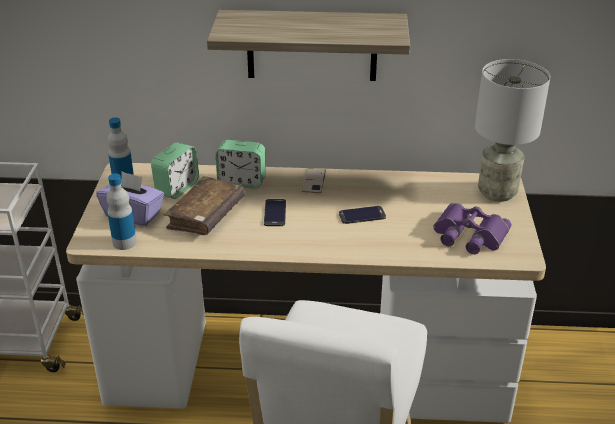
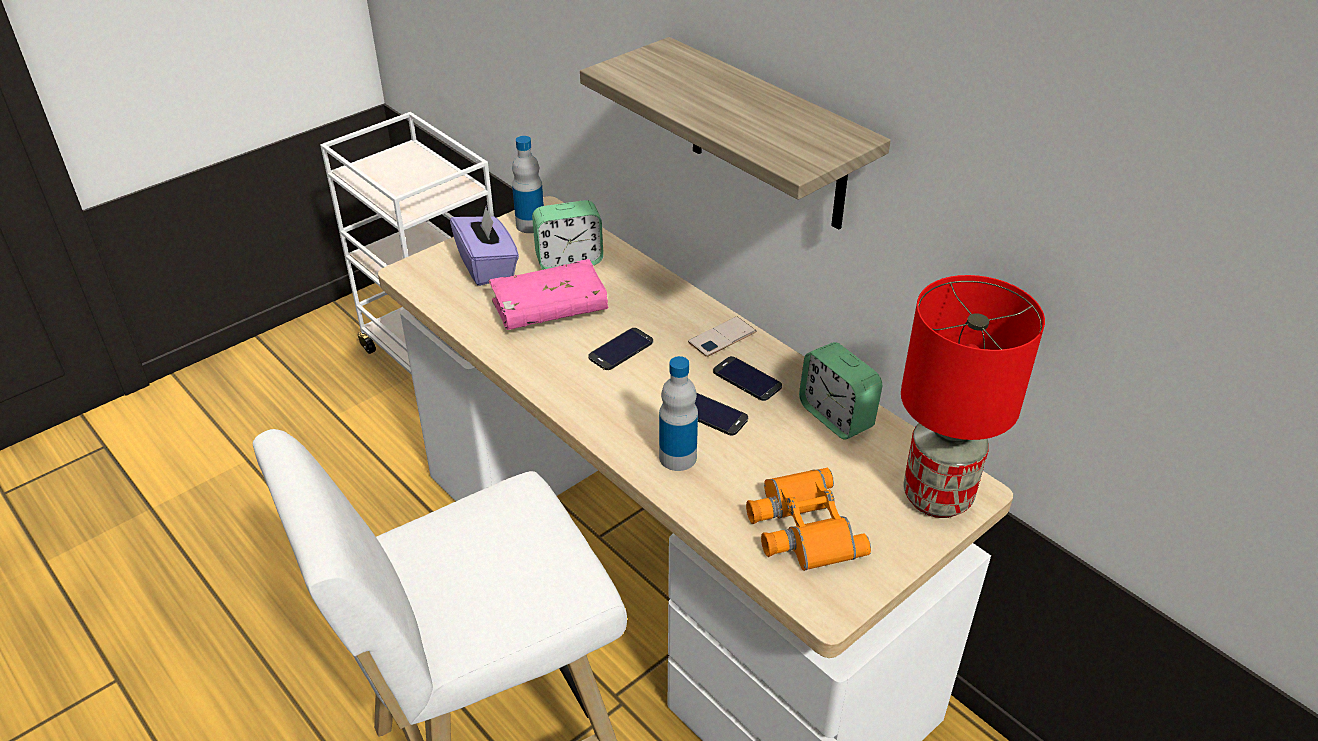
camera: 45 degrees right, 5 degrees up
(124, 242) = (436, 292): bottle -> bottle (677, 457)
(206, 215) = (549, 309): brown book -> pink book
(242, 181) = (643, 291): alarm clock -> alarm clock (836, 416)
(353, 192) = (747, 379): none -> phone
(468, 235) = (800, 527): purple binoculars -> orange binoculars
(497, 193) = (936, 498): grey table lamp -> red table lamp

